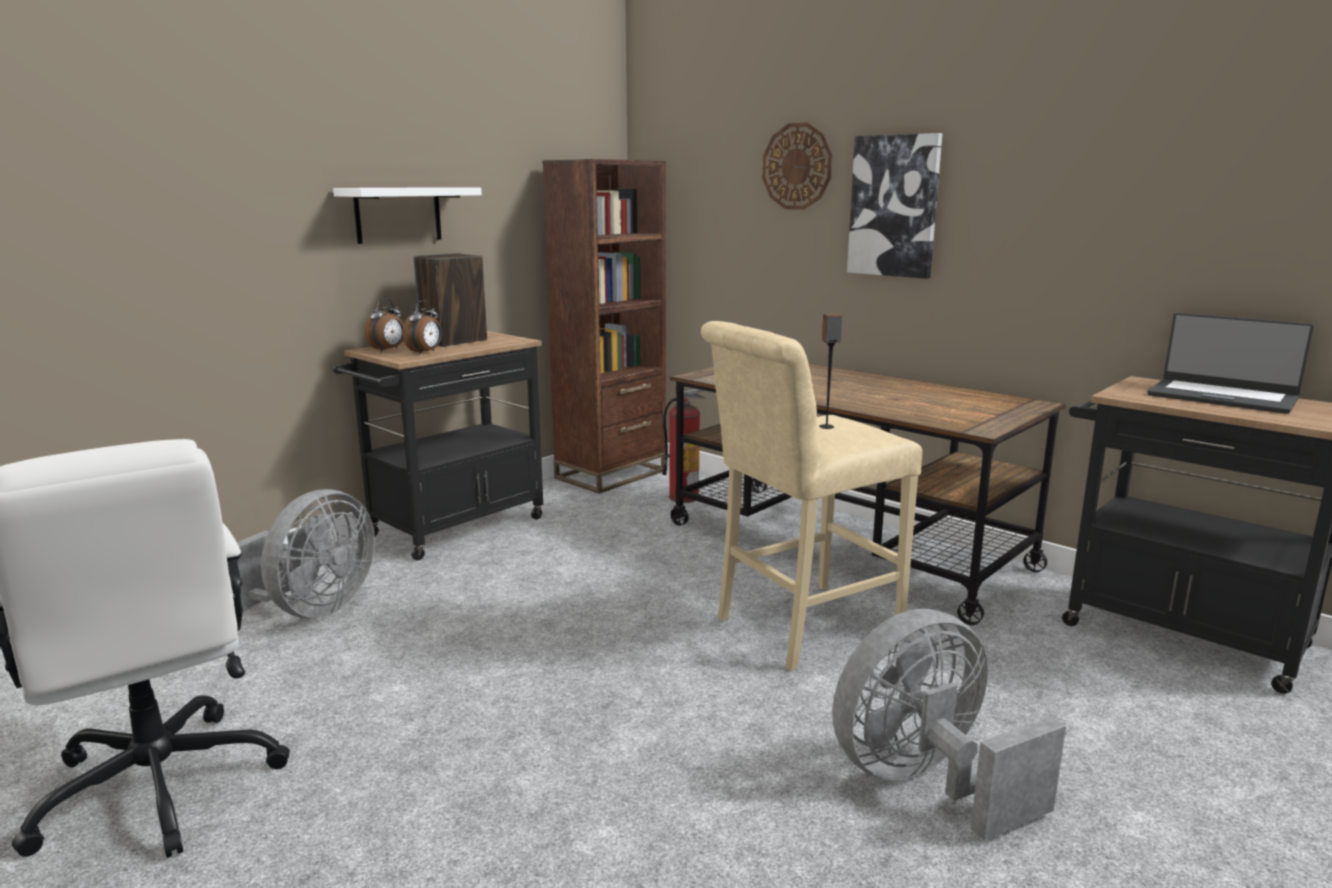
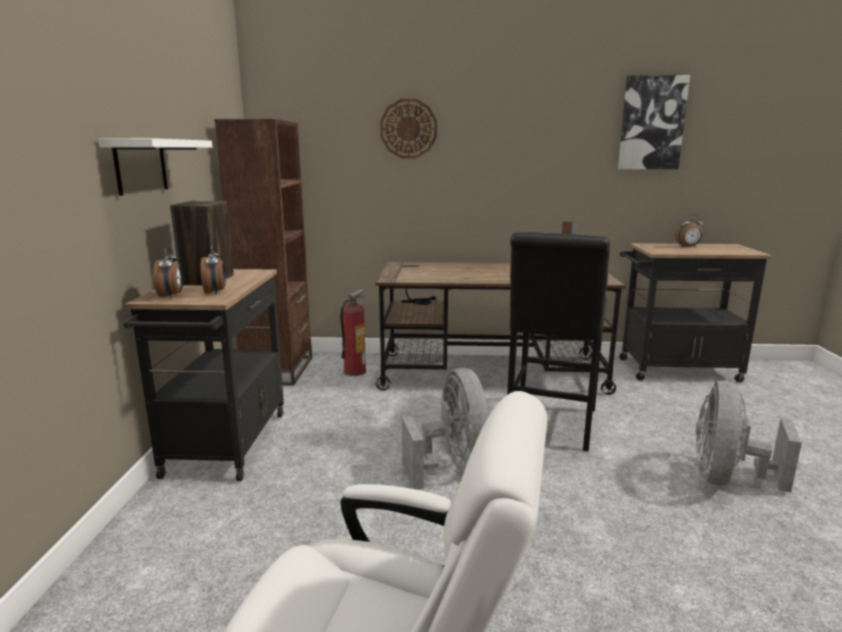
camera: 40 degrees left, 0 degrees up
(312, 610) = (220, 561): grey fan -> grey fan (452, 463)
(799, 626) = (549, 425): beige stool -> black stool
(894, 206) = (484, 155): picture -> picture (652, 123)
(1222, 397) = (688, 247): laptop -> alarm clock

